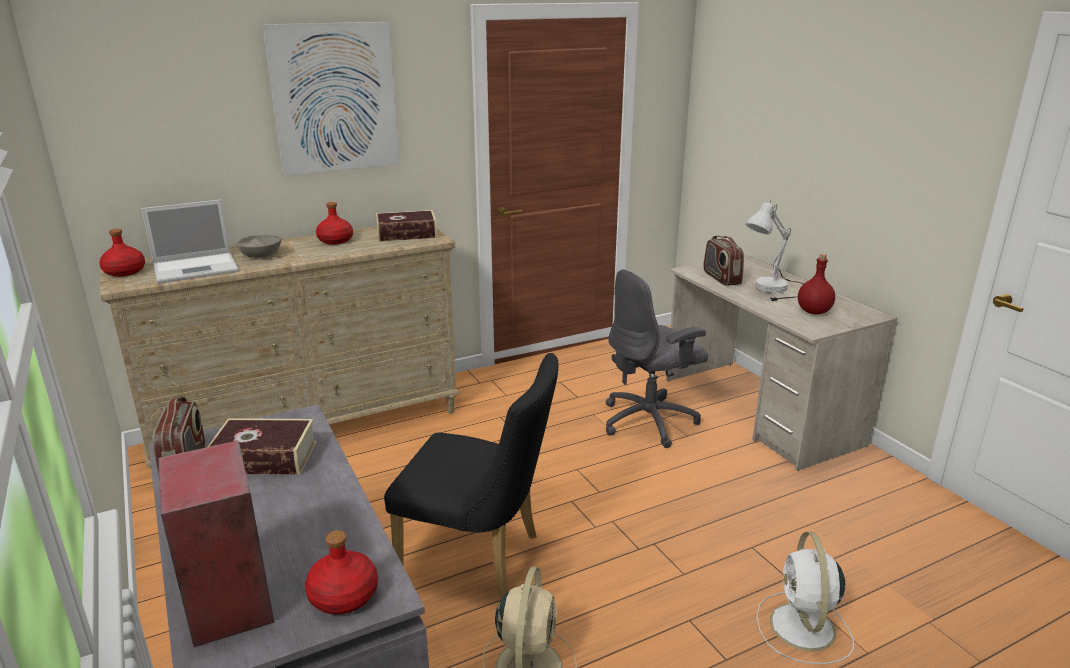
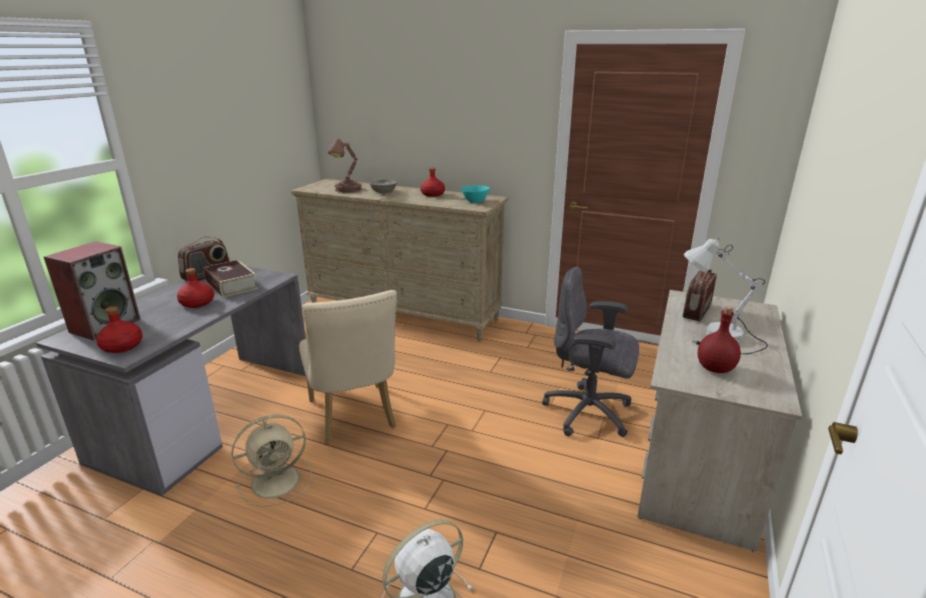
camera: 50 degrees right, 0 degrees up
(124, 272) = (322, 184): red bottle -> red bottle (197, 303)
(197, 268) = (347, 190): laptop -> brown table lamp
(335, 98) = (456, 97): picture -> none
(406, 234) = (475, 201): book -> turquoise bowl
(479, 557) = (354, 418): black chair -> beige chair

